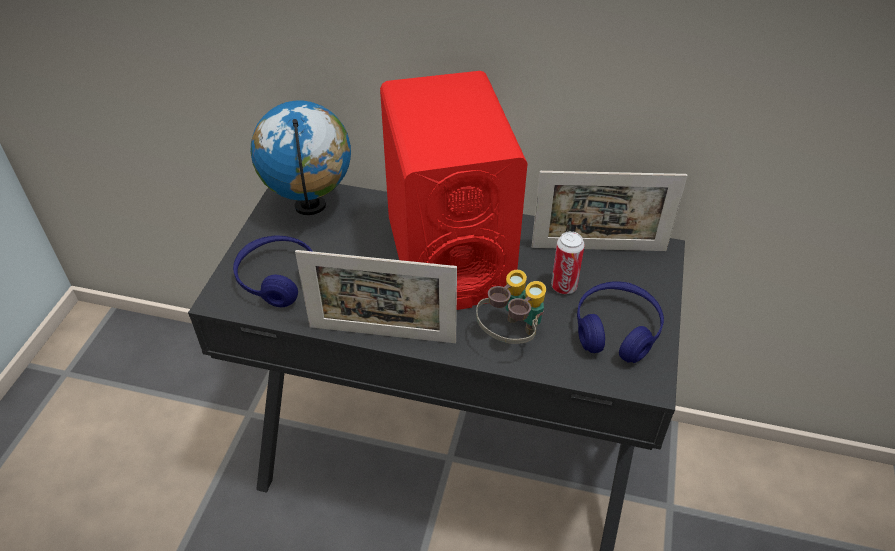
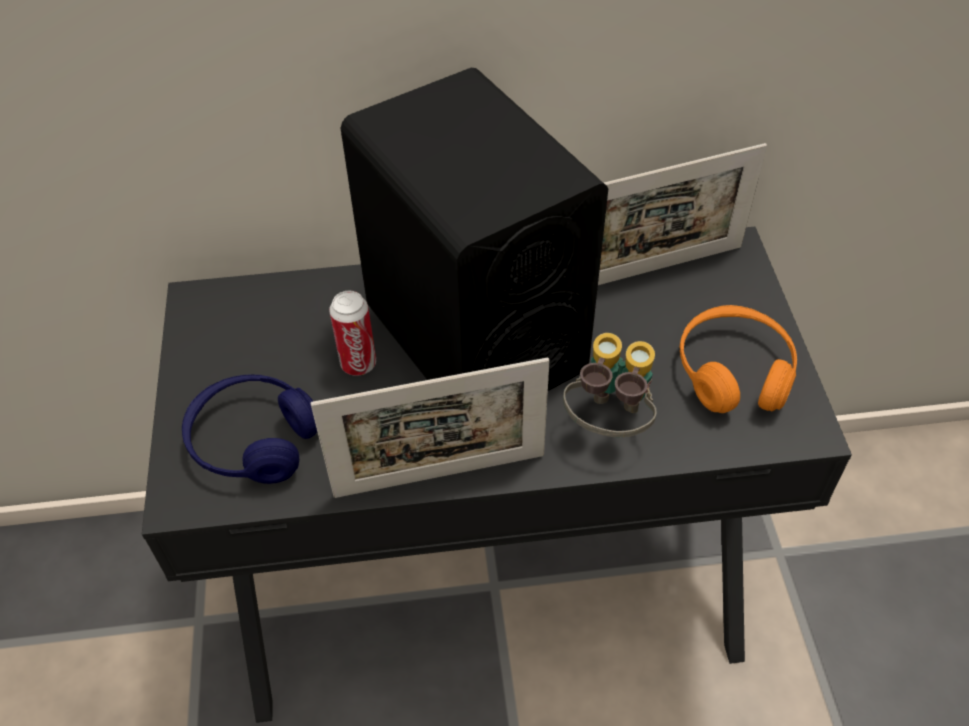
camera: 20 degrees left, 5 degrees up
(311, 206) = (245, 318): globe -> none
(448, 257) = (474, 337): red speaker -> black speaker
(564, 286) = (641, 333): can -> can (358, 364)
(616, 330) = (733, 372): blue headphones -> orange headphones

